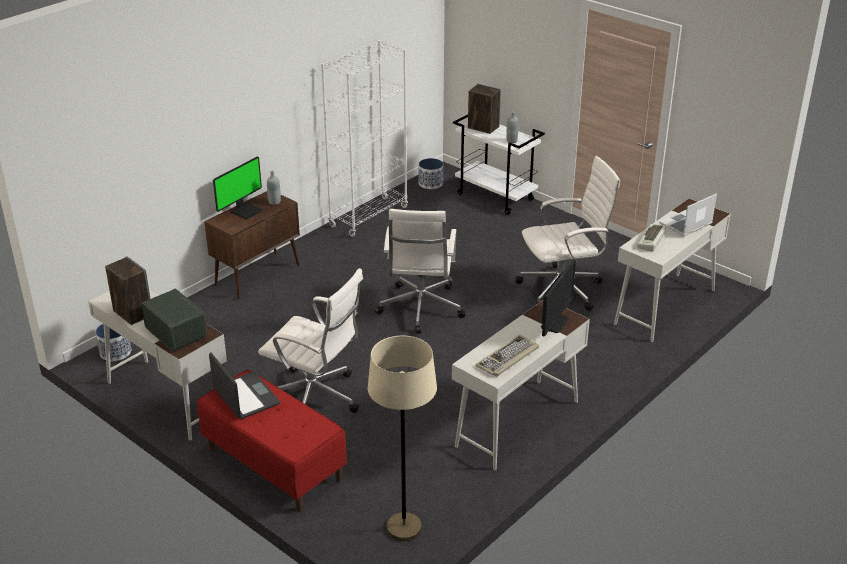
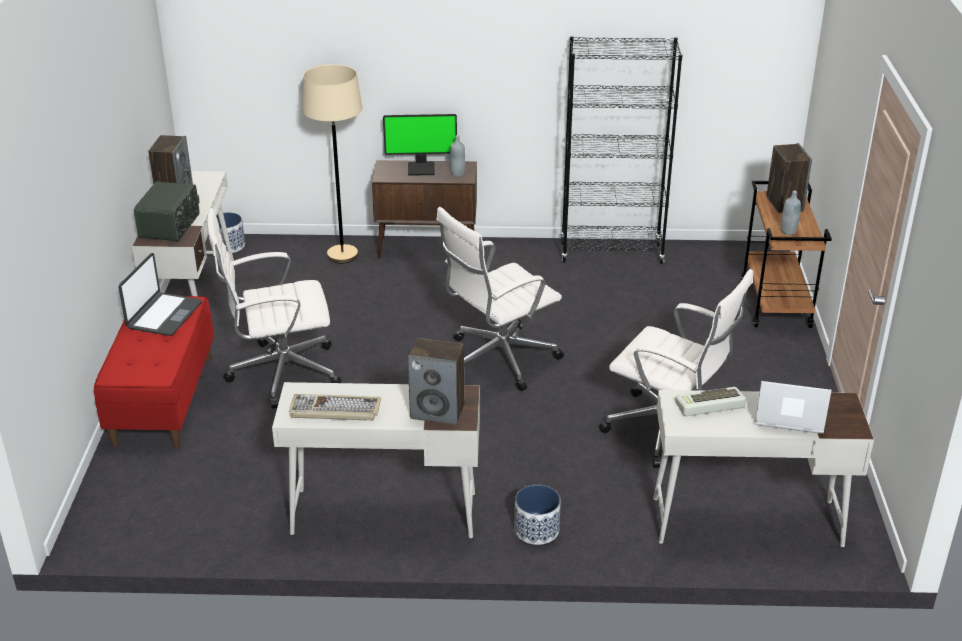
camera: 50 degrees right, 0 degrees up
(315, 399) = (281, 373): white office chair -> white office chair turned 90 degrees clockwise
(369, 217) = (611, 253): white bookcase -> black bookcase
(404, 527) = (145, 518): beige floor lamp -> beige floor lamp (342, 255)
(430, 183) = (731, 255): planter -> planter (536, 530)
(496, 197) = (776, 304): white cart -> brown cart
(554, 323) = (438, 411): monitor -> speaker

